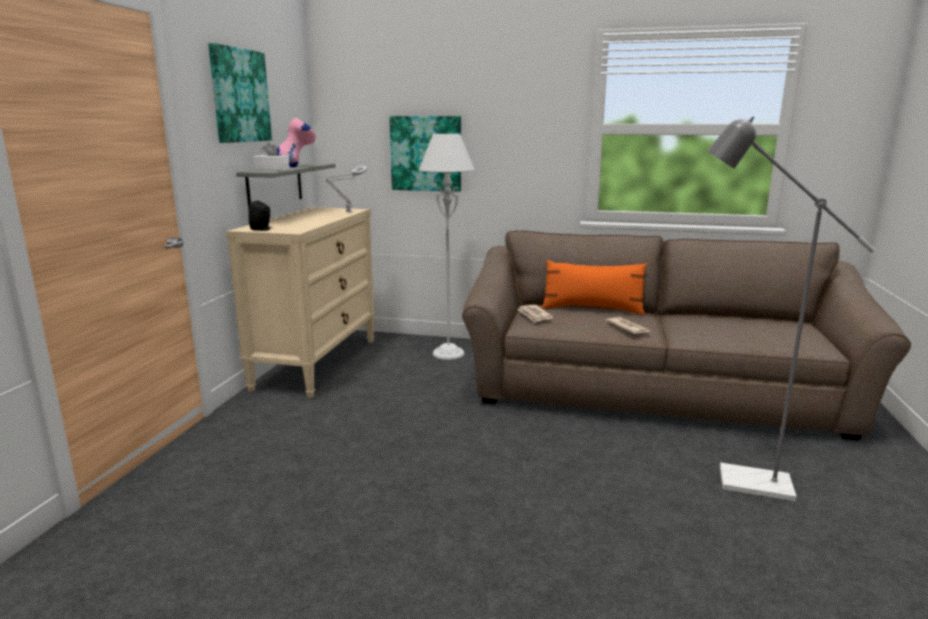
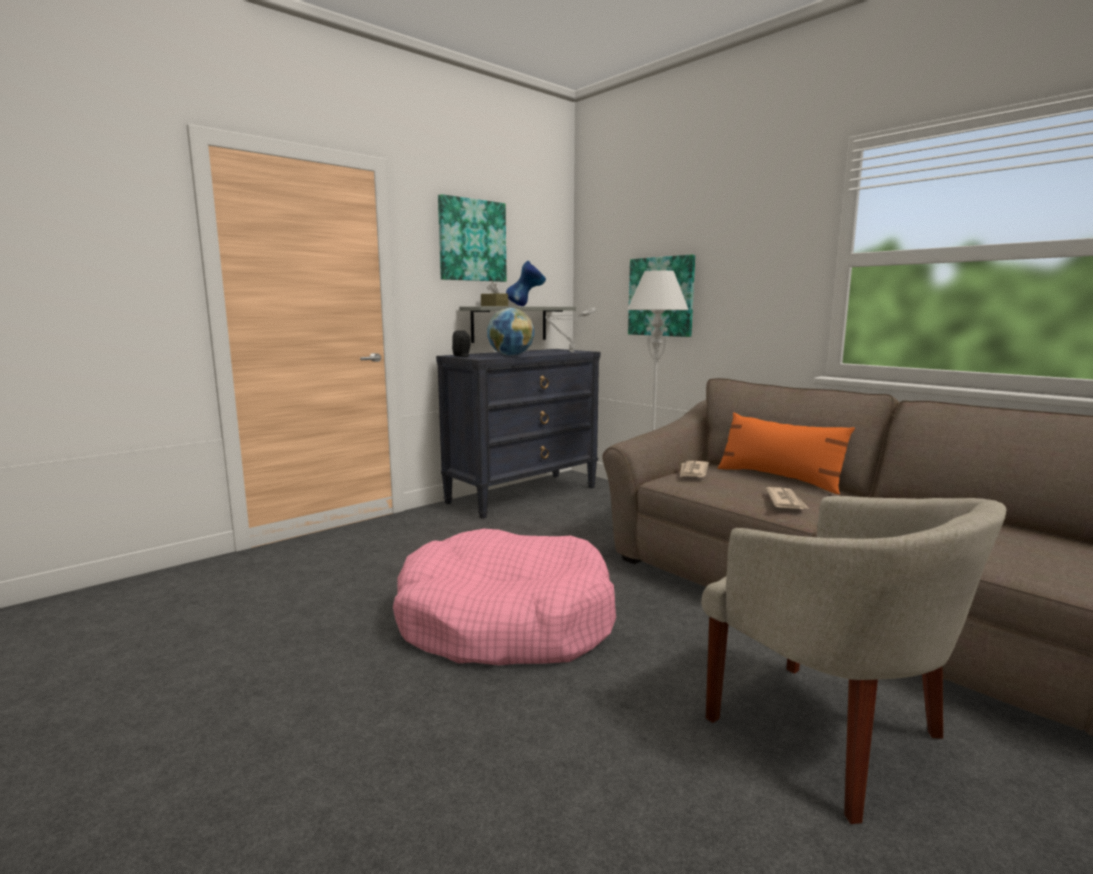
camera: 35 degrees right, 5 degrees down
(272, 169) = (494, 306): white tissue box -> brown tissue box
(297, 166) = (526, 306): pink vase -> blue vase
(310, 224) = (510, 356): none -> globe
(317, 363) = (523, 494): beige dresser -> black dresser
(466, 484) = (505, 621): none -> pink dog bed
(740, 481) = (830, 736): grey floor lamp -> beige armchair

